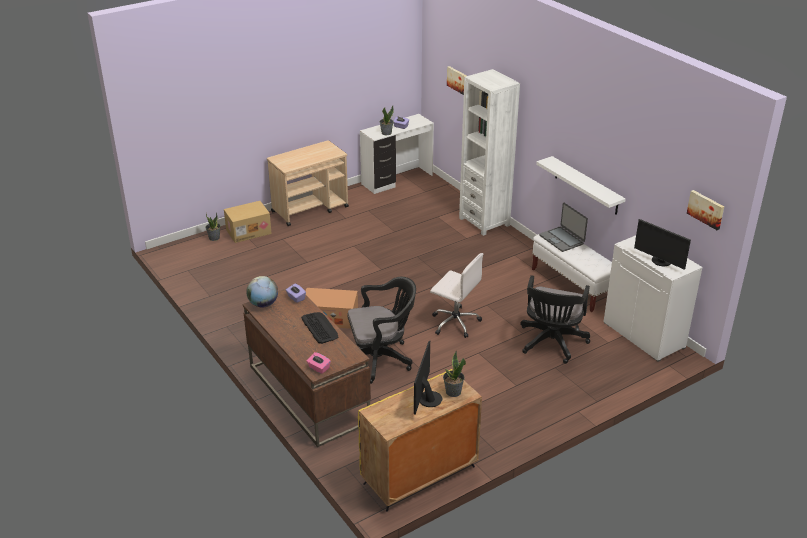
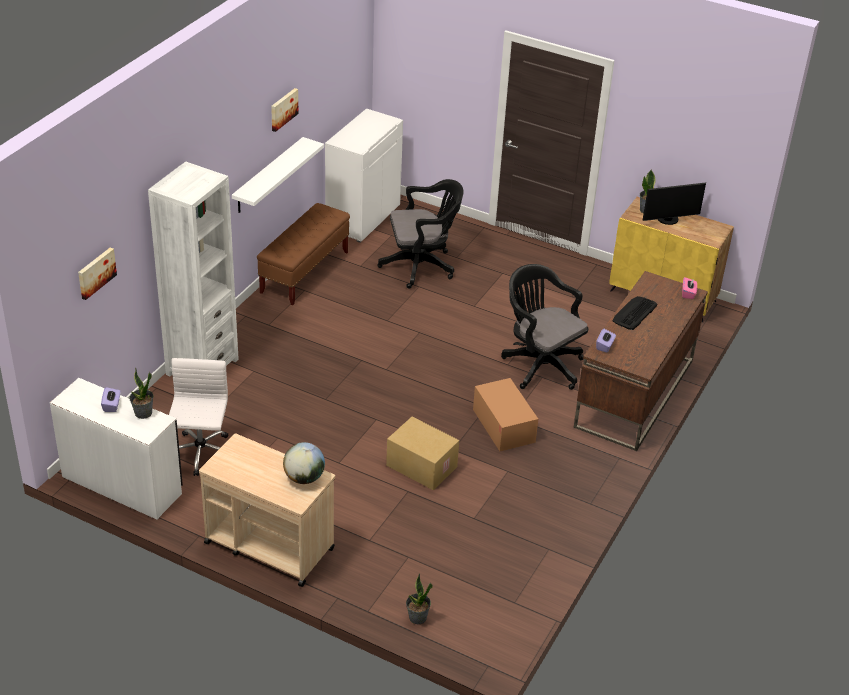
camera: 120 degrees left, 5 degrees up
(248, 231) = (374, 586): cardboard box -> cardboard box (420, 466)
(263, 304) = (637, 364): globe -> globe (304, 478)
(454, 322) = (436, 334): white office chair -> white office chair (200, 454)
(562, 239) = (288, 245): laptop -> none
(573, 285) = (305, 272): white bench -> brown bench
(660, 262) = (375, 128): monitor -> none
(706, 209) = (358, 58): picture -> picture (283, 109)

